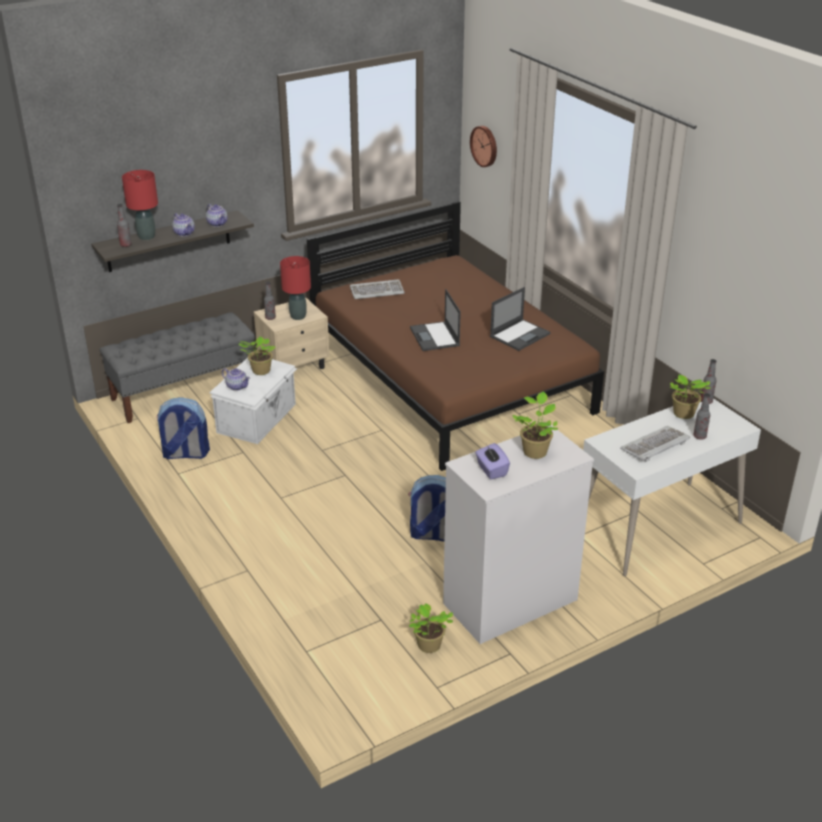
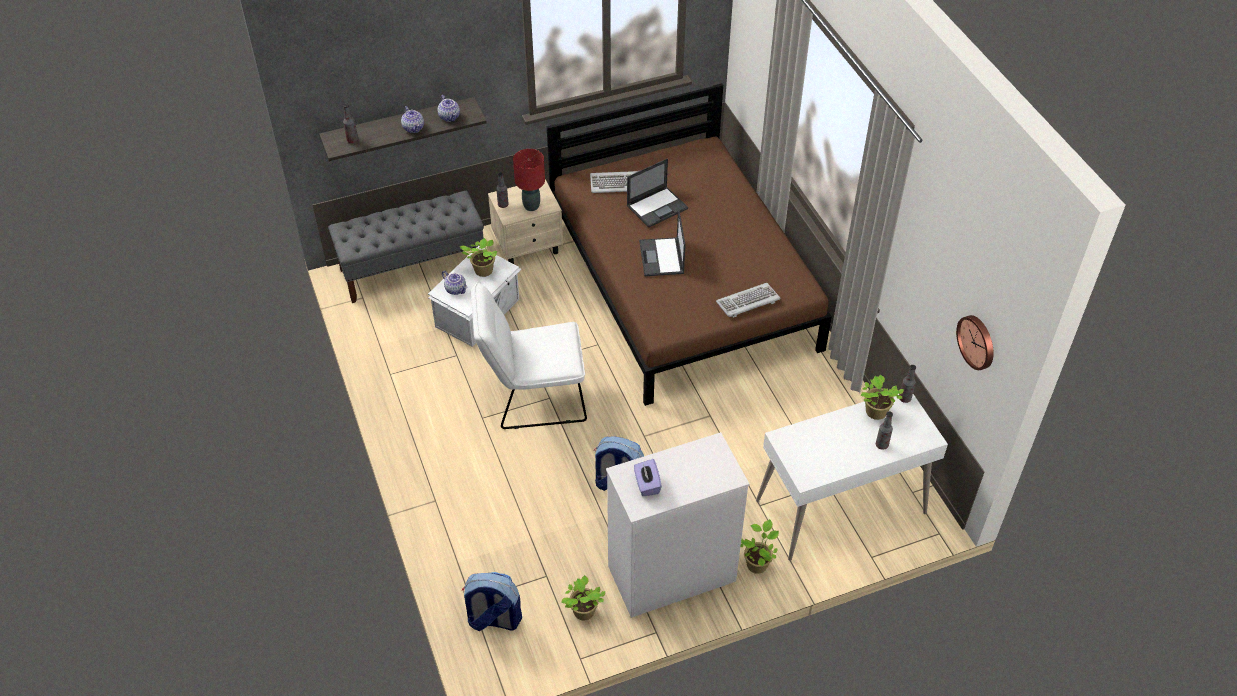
camera: 10 degrees right, 15 degrees up
(146, 237) = (374, 130): red table lamp -> none
(185, 454) = (400, 350): backpack -> backpack (493, 619)
(328, 476) = (532, 397): none -> white chair
(485, 146) = (751, 37): wall clock -> wall clock (977, 341)
(520, 335) = (750, 265): laptop -> laptop (657, 207)
(535, 451) = (695, 465): potted plant -> potted plant (757, 563)
(655, 446) = (832, 451): keyboard -> keyboard (748, 302)

